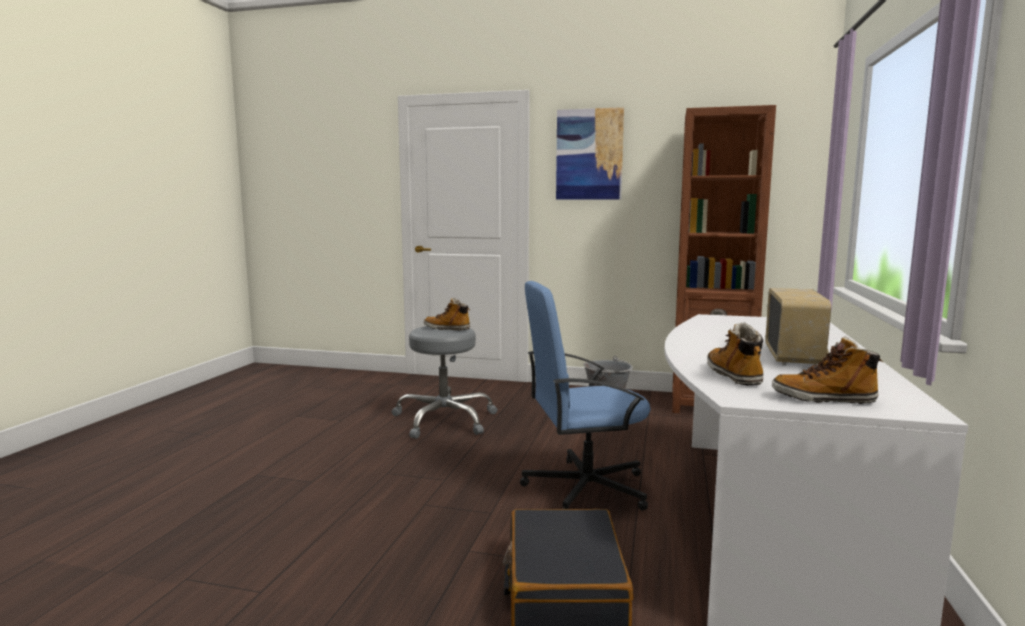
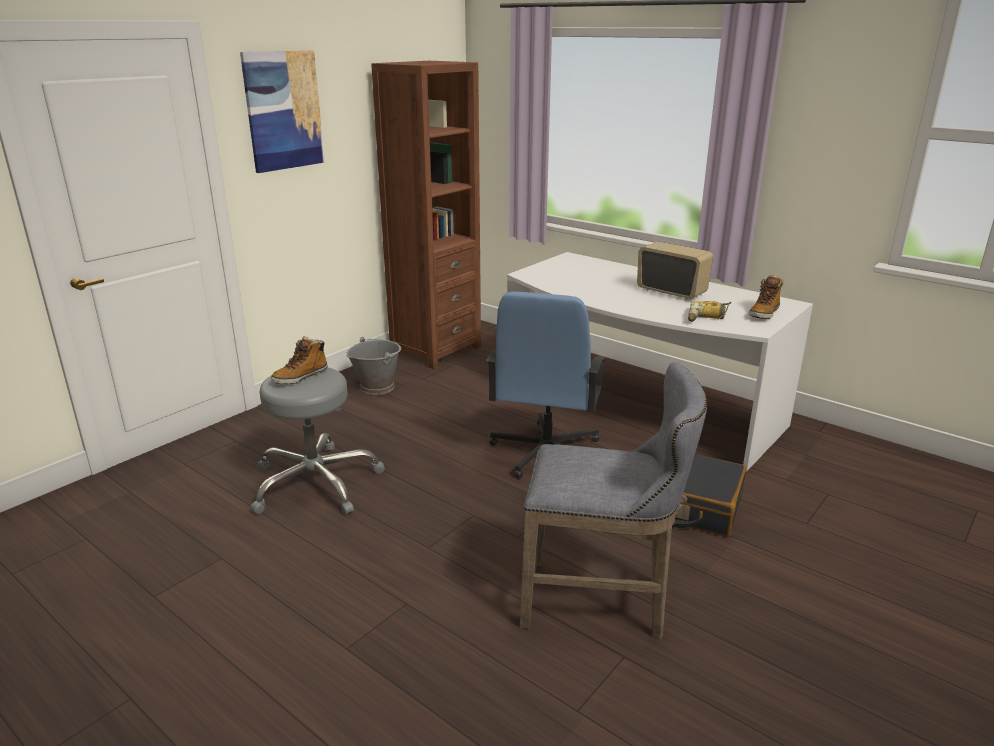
camera: 65 degrees left, 15 degrees up
(340, 565) = (602, 603): none -> grey stool
(734, 376) = (707, 317): boot -> power drill

